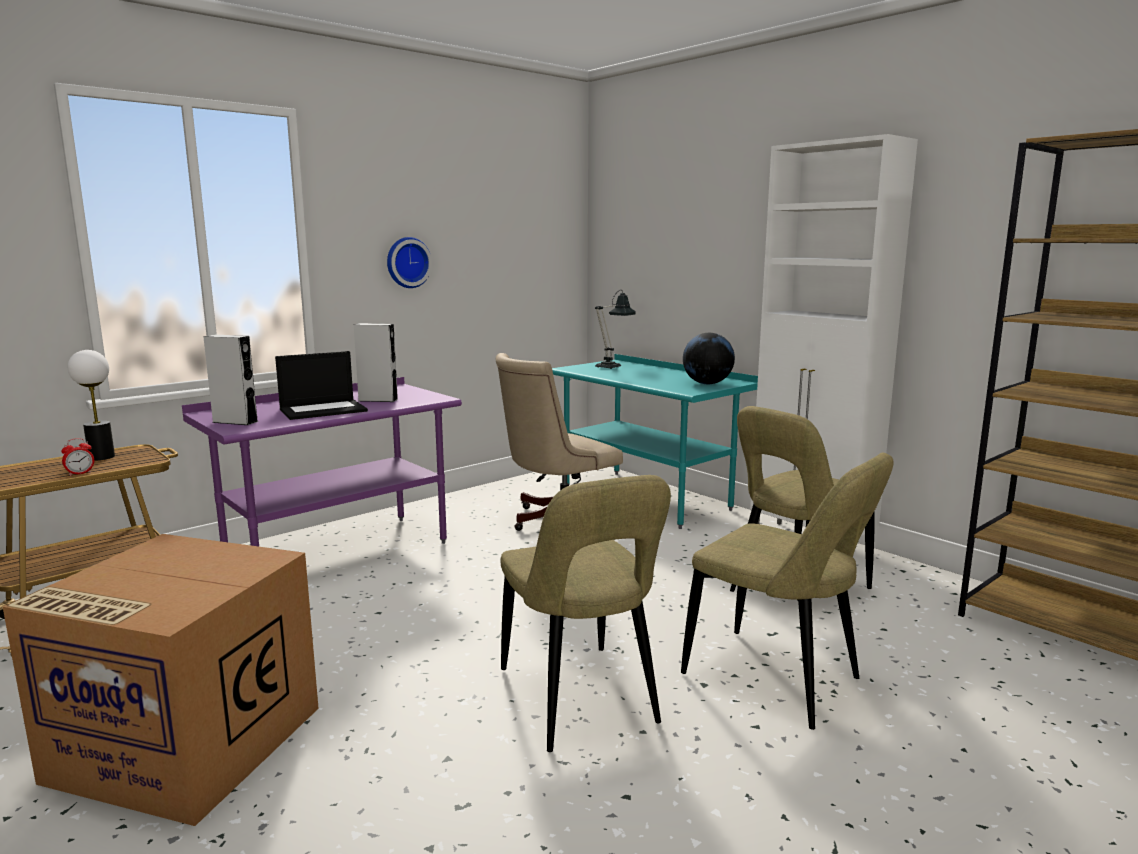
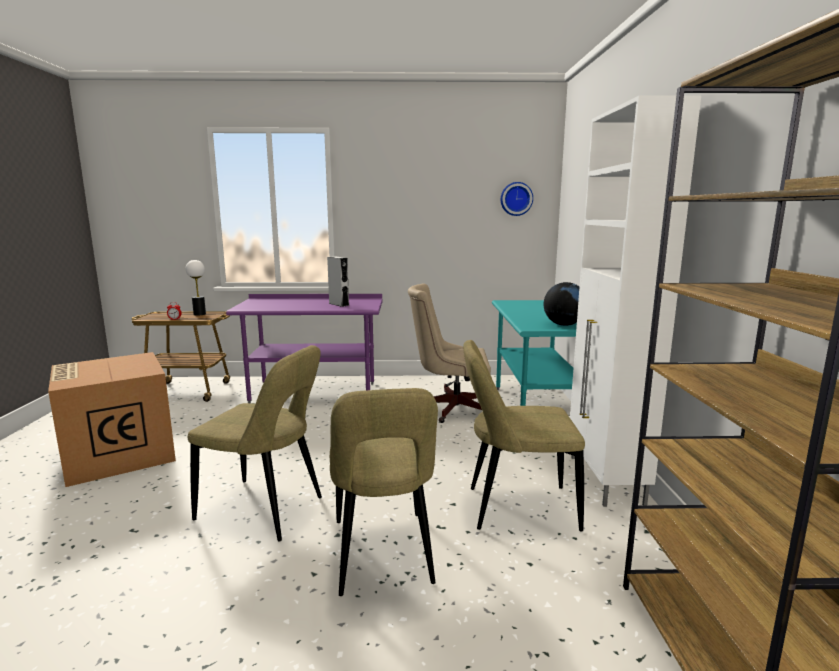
camera: 40 degrees right, 0 degrees up
(235, 422) = (250, 305): grey speaker -> none
(324, 410) = (300, 305): laptop -> none
(407, 262) = (400, 220): wall clock -> wall clock (516, 199)
(580, 701) = (265, 510): beige chair -> beige chair turned 90 degrees counterclockwise
(611, 366) = (537, 304): table lamp -> none

